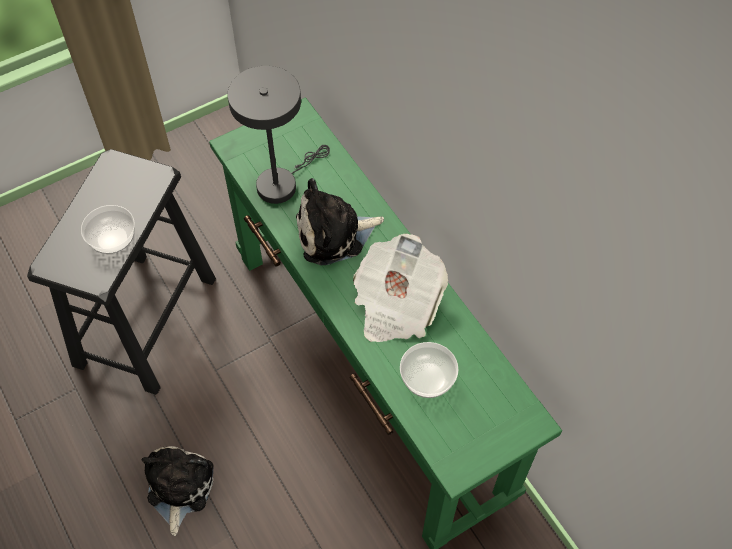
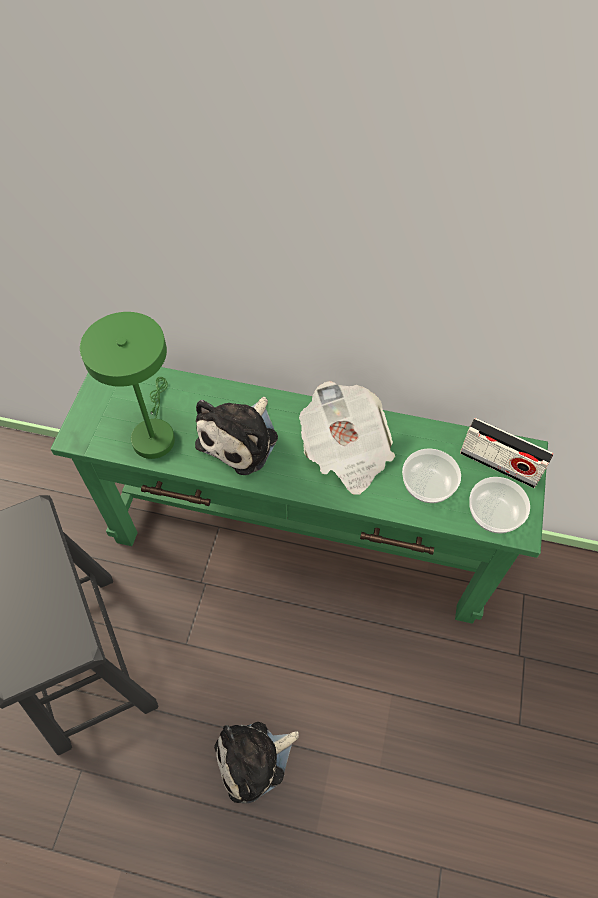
camera: 45 degrees left, 0 degrees up
(111, 238) = (49, 600): bowl -> bowl (493, 514)
(179, 488) = (254, 760): plush toy -> plush toy turned 75 degrees counterclockwise
(281, 183) = (153, 433): grey table lamp -> green table lamp
(499, 412) = (499, 465): none -> radio

